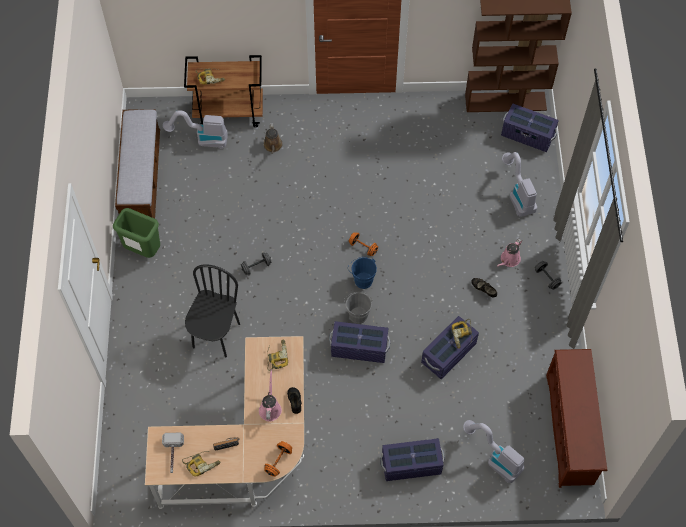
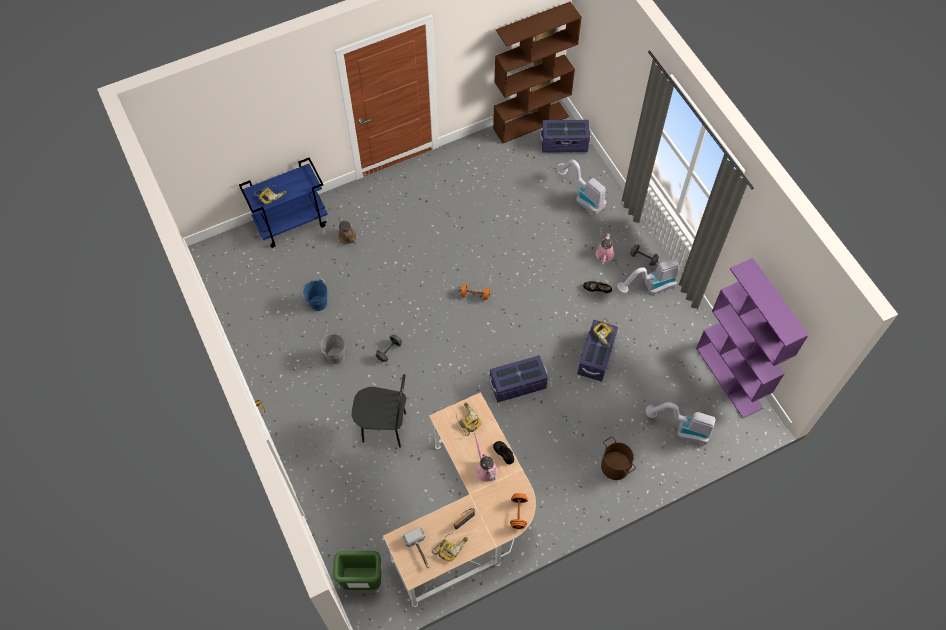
camera: 25 degrees left, 0 degrees up
(142, 178) = (241, 314): bench -> none
(142, 250) = (276, 379): green trash can -> green trash can (362, 581)
(202, 139) = (279, 257): vacuum cleaner -> vacuum cleaner (649, 287)
(216, 335) = (384, 428): black chair -> black chair turned 105 degrees clockwise
(229, 112) = (292, 223): brown cart -> blue cart
(357, 314) = (500, 355): grey bucket -> grey bucket (334, 355)
(362, 279) = (488, 323): blue bucket -> blue bucket (316, 302)
(411, 464) = (615, 466): purple storage box -> brown bucket
(570, 430) = (729, 378): brown shoe rack -> purple bookcase

